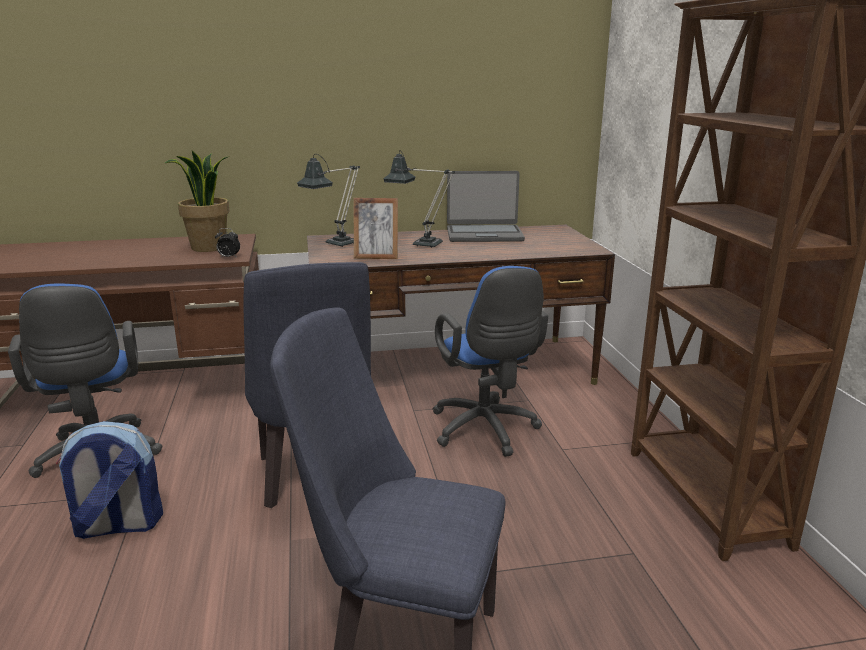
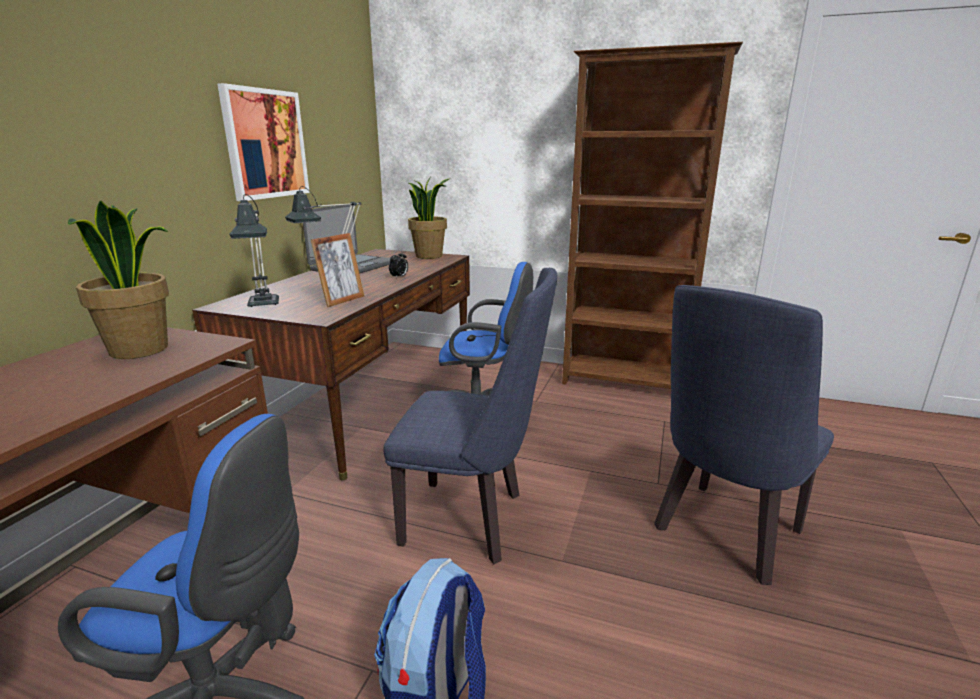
camera: 60 degrees left, 0 degrees up
(228, 257) = (216, 345): alarm clock -> alarm clock (399, 277)
(413, 109) = (265, 144): none -> picture
(577, 243) = (429, 256): none -> potted plant

